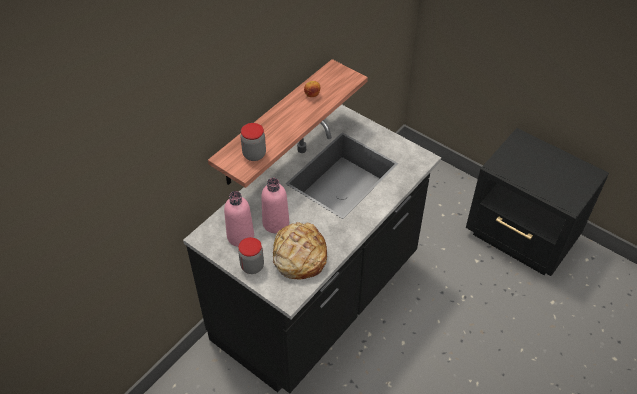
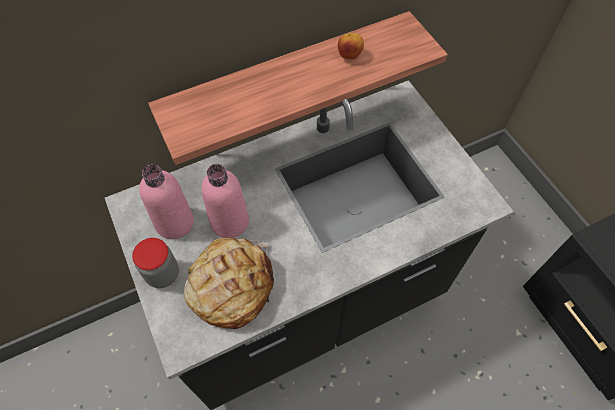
camera: 25 degrees right, 10 degrees up
(254, 154) = (214, 118): jar -> none

